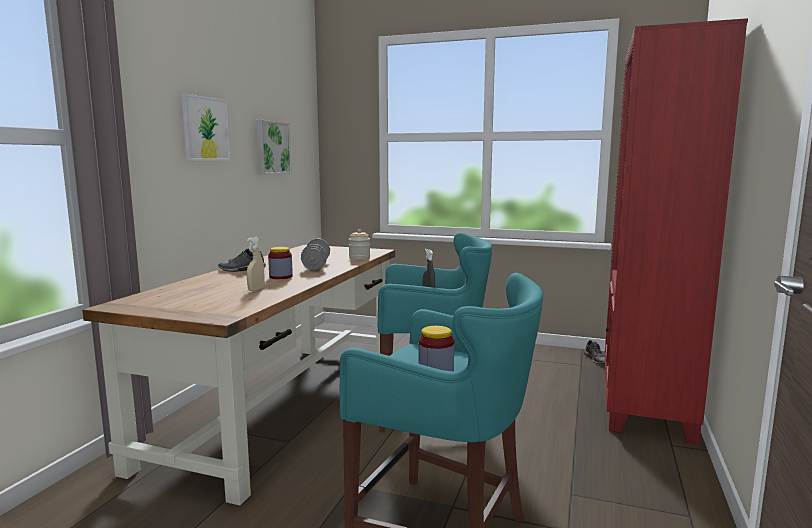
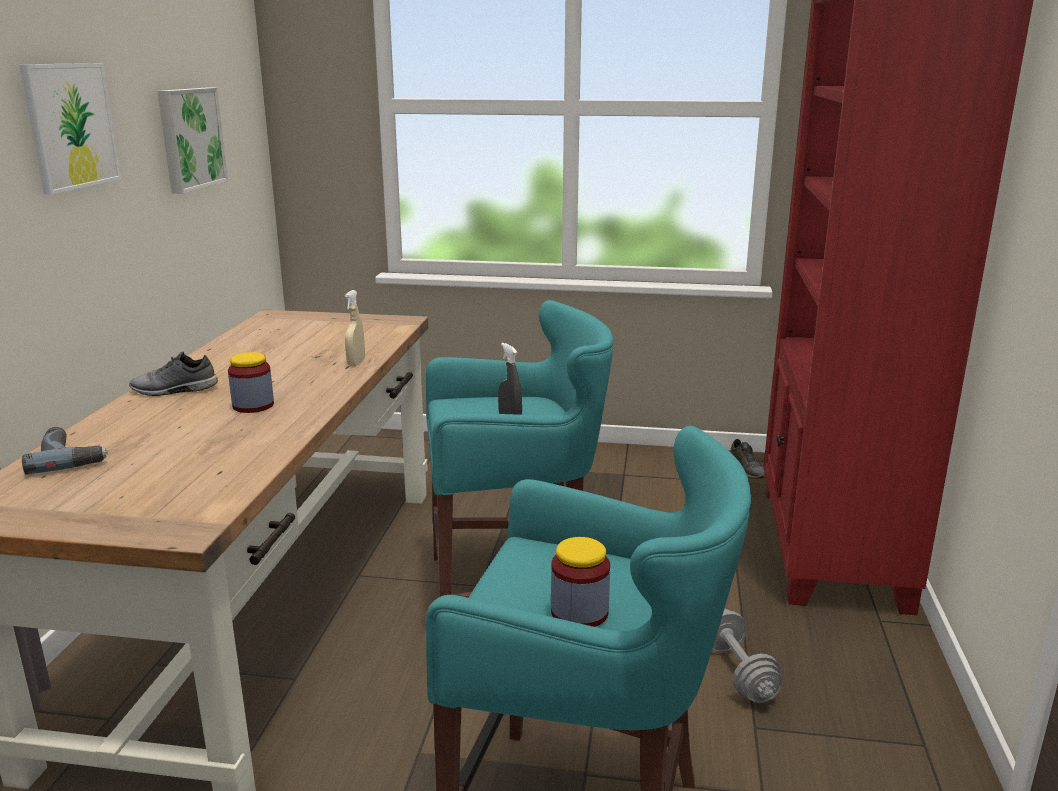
camera: 10 degrees left, 10 degrees up
(176, 290) = (70, 456): none -> power drill
(256, 289) = (221, 445): beige spray bottle -> beige spray bottle (356, 363)
(316, 265) = (306, 370): grey dumbbell -> grey dumbbell (738, 673)
(359, 258) = (374, 344): jar -> none

